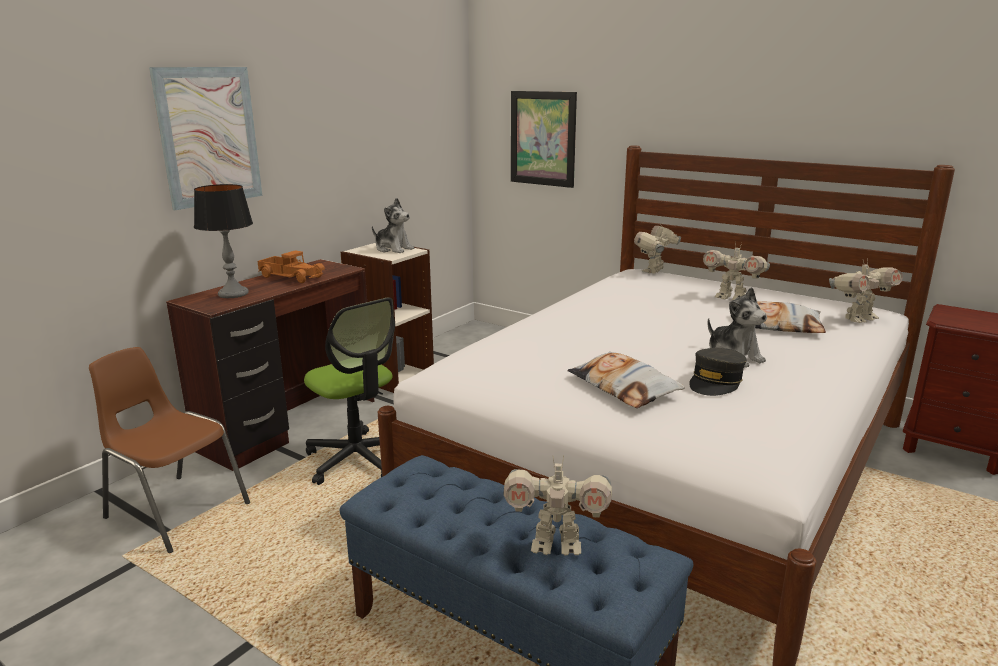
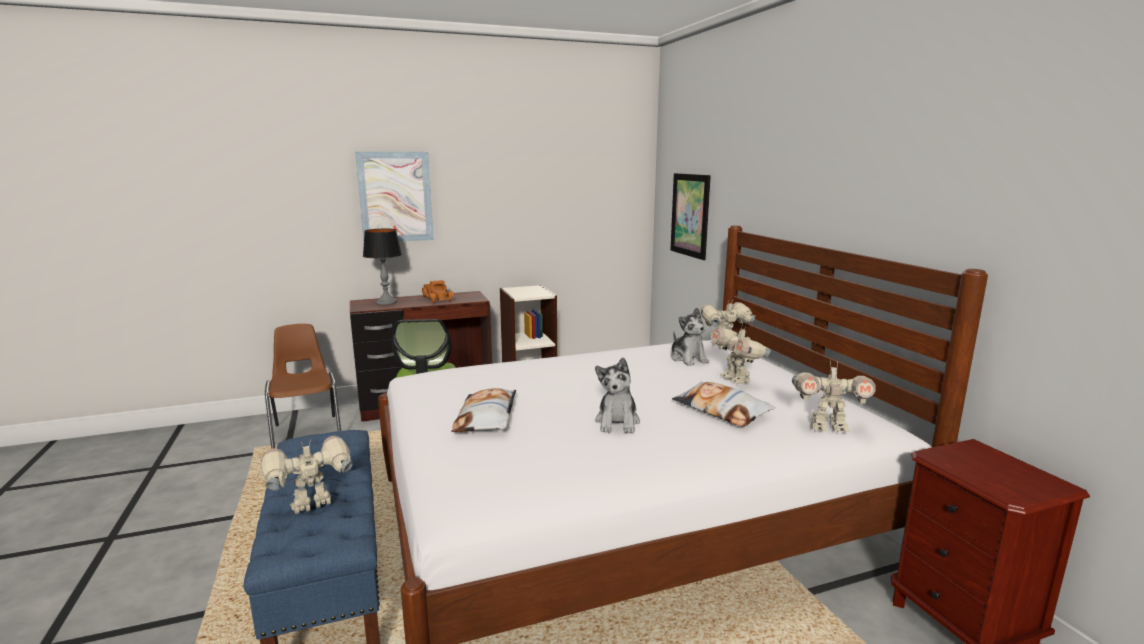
camera: 35 degrees right, 5 degrees down
(393, 249) = (534, 291): plush toy -> plush toy (688, 359)
(556, 544) = (313, 507): toy robot -> toy robot turned 105 degrees clockwise
(715, 382) = (555, 435): grey cap -> none

